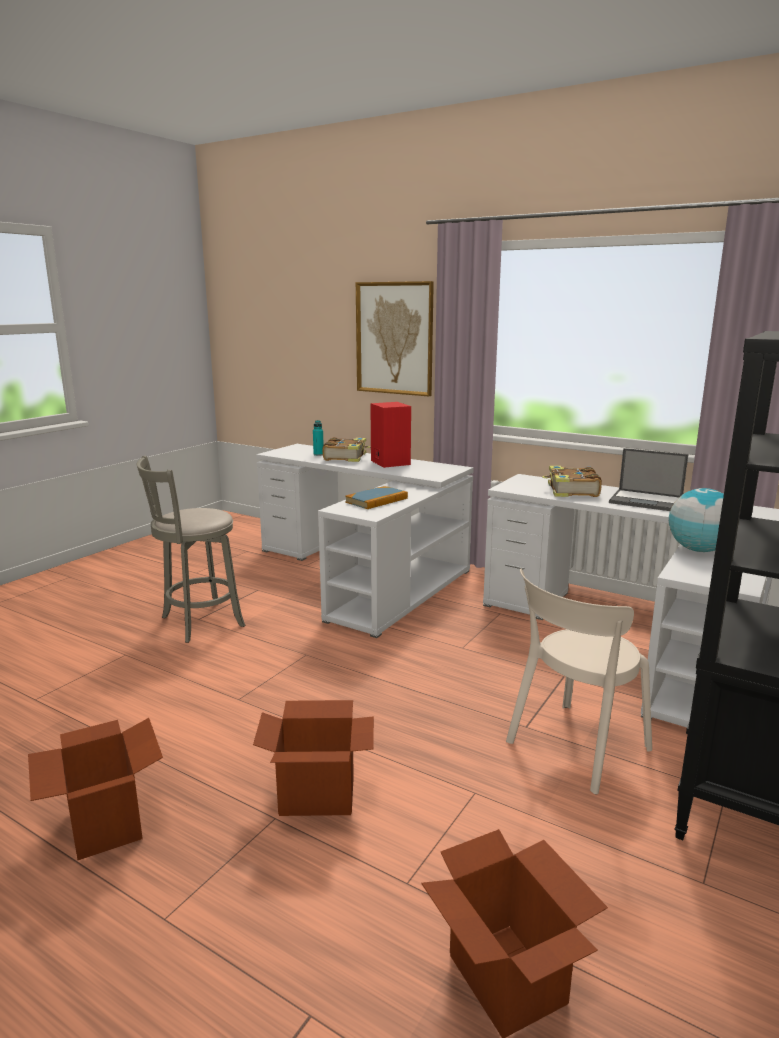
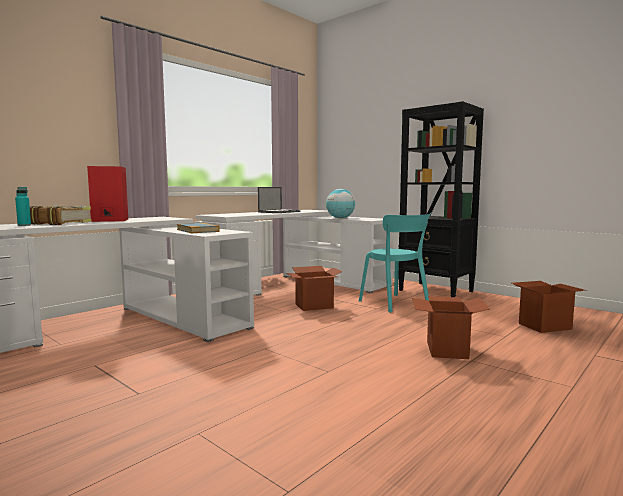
camera: 80 degrees left, 10 degrees down
(105, 824) = (505, 413): cardboard box -> cardboard box (314, 306)
(198, 623) = (149, 393): grey stool -> none
(394, 338) = (59, 112): picture -> none
(571, 491) = (248, 213): book -> none
(574, 748) = (395, 304): beige chair -> turquoise chair

